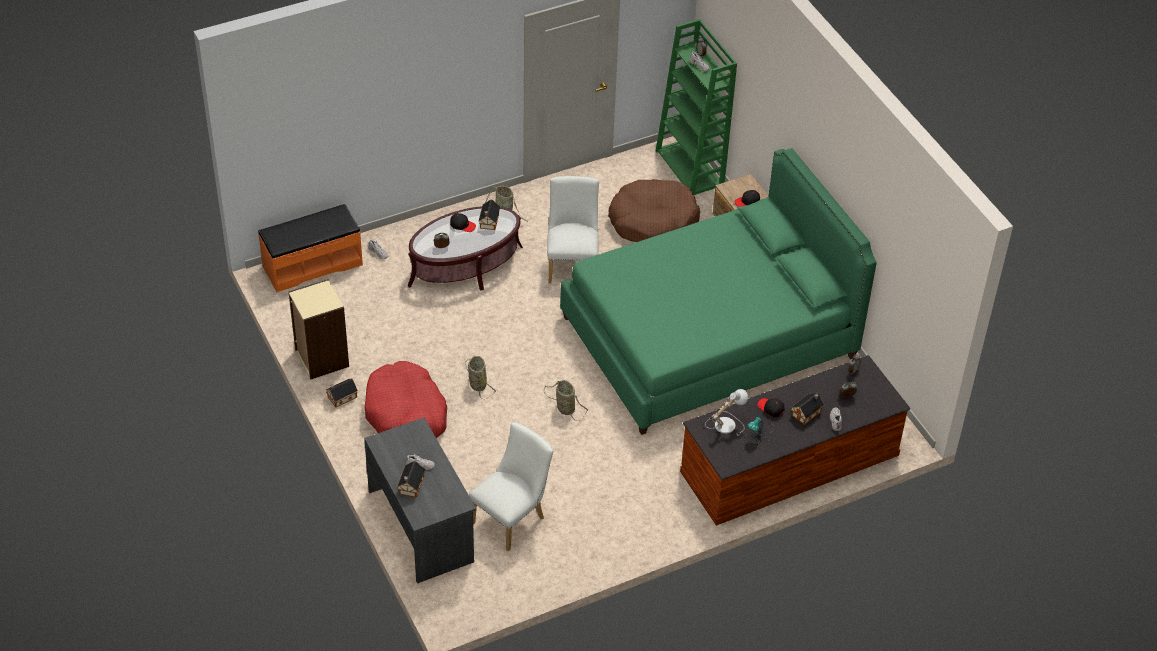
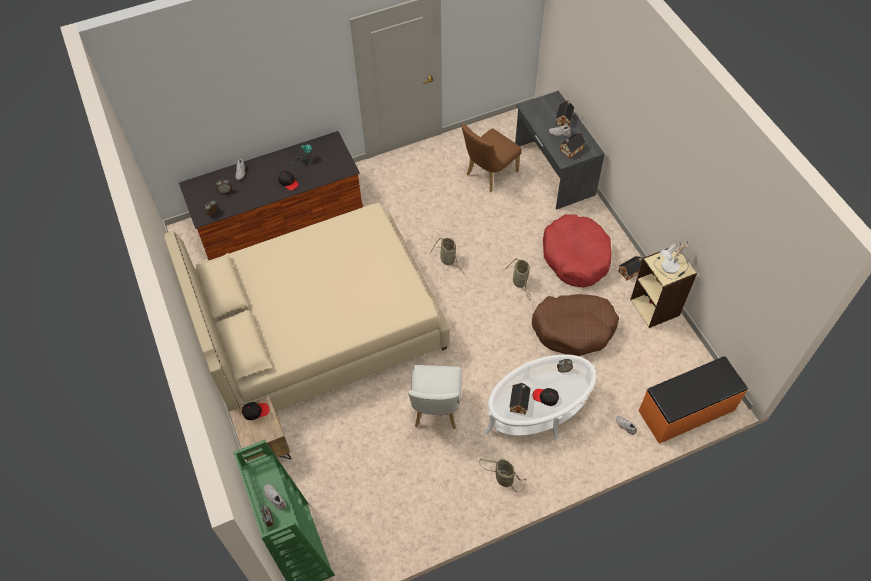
camera: 175 degrees left, 10 degrees up
(465, 266) = (539, 408): brown coffee table -> white coffee table
(512, 518) = (489, 175): white chair -> brown chair
(653, 221) = (351, 466): brown dog bed -> brown dog bed (574, 328)
(708, 337) = (320, 327): green bed -> beige bed
(724, 423) = (327, 170): table lamp -> table lamp (671, 268)
(807, 413) = (261, 178): toy house -> toy house (571, 150)

